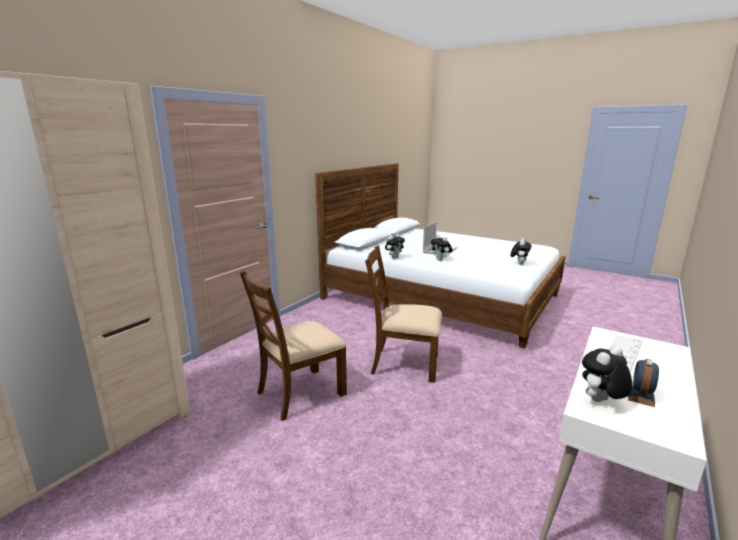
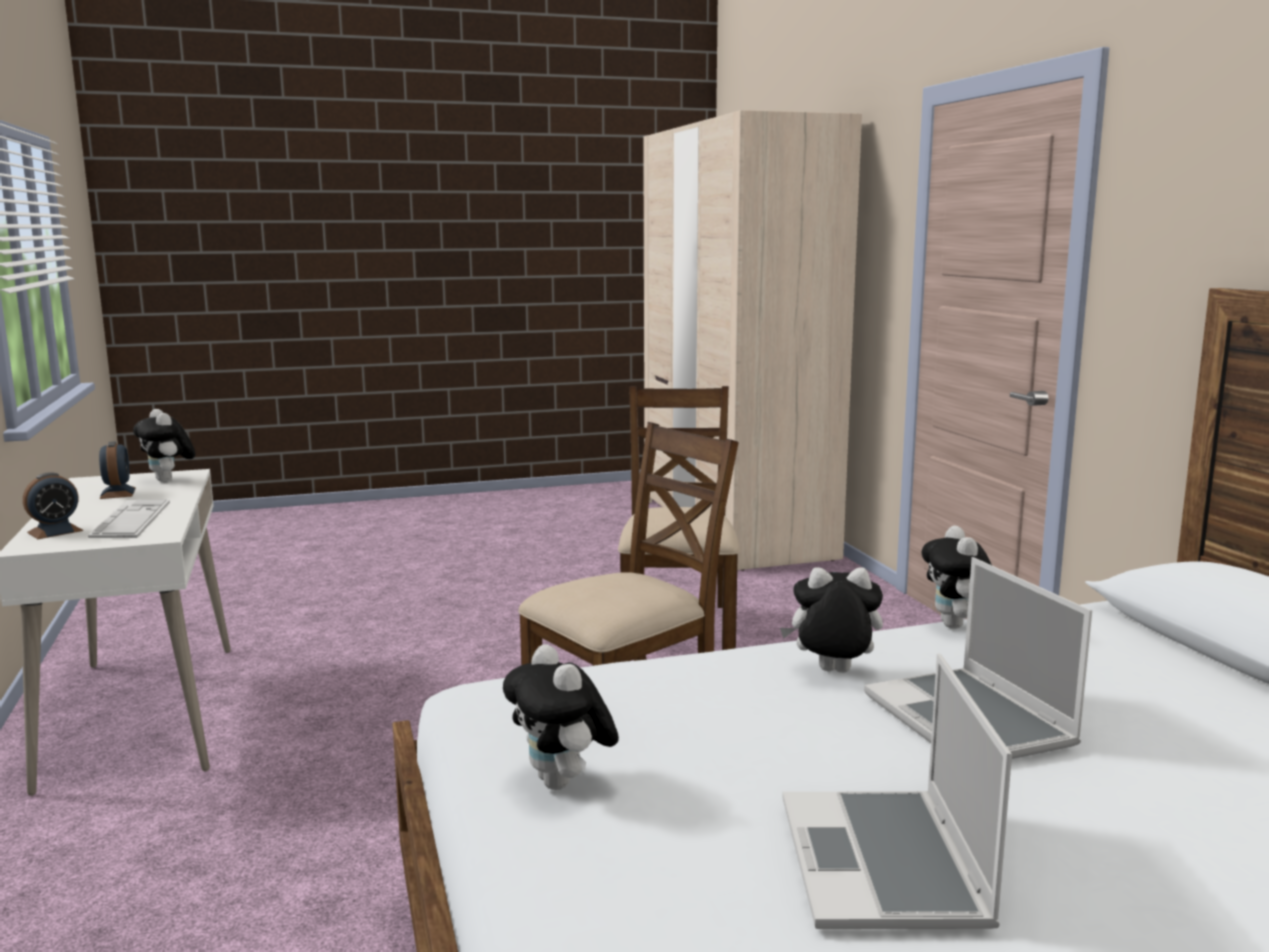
camera: 130 degrees right, 5 degrees down
(488, 248) = (885, 865): none -> laptop
(600, 402) = (169, 480): plush toy -> plush toy turned 135 degrees clockwise
(666, 358) = (55, 531): none -> alarm clock

